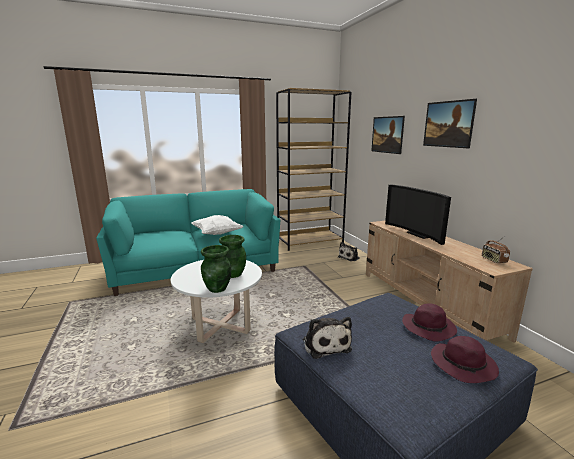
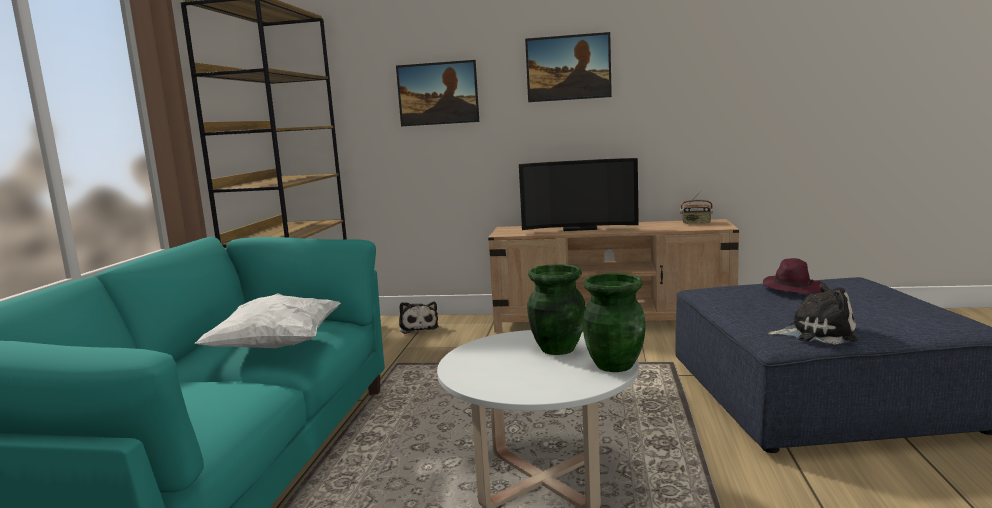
camera: 60 degrees left, 5 degrees down
(464, 365) = (870, 292): purple hat -> none

